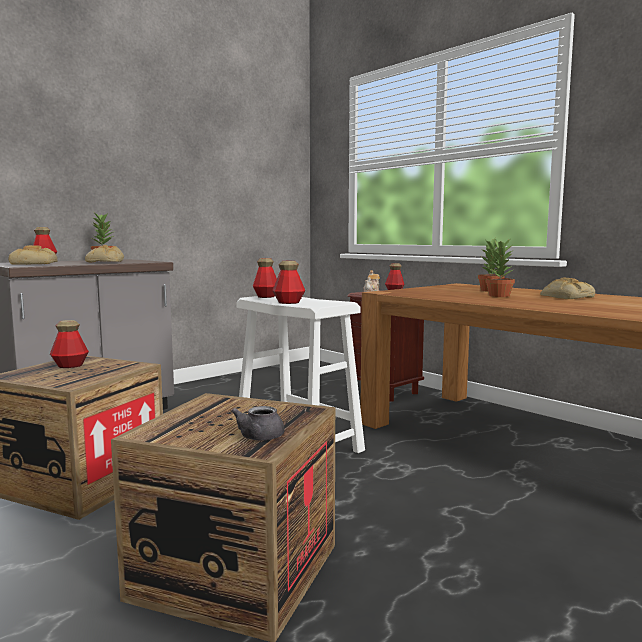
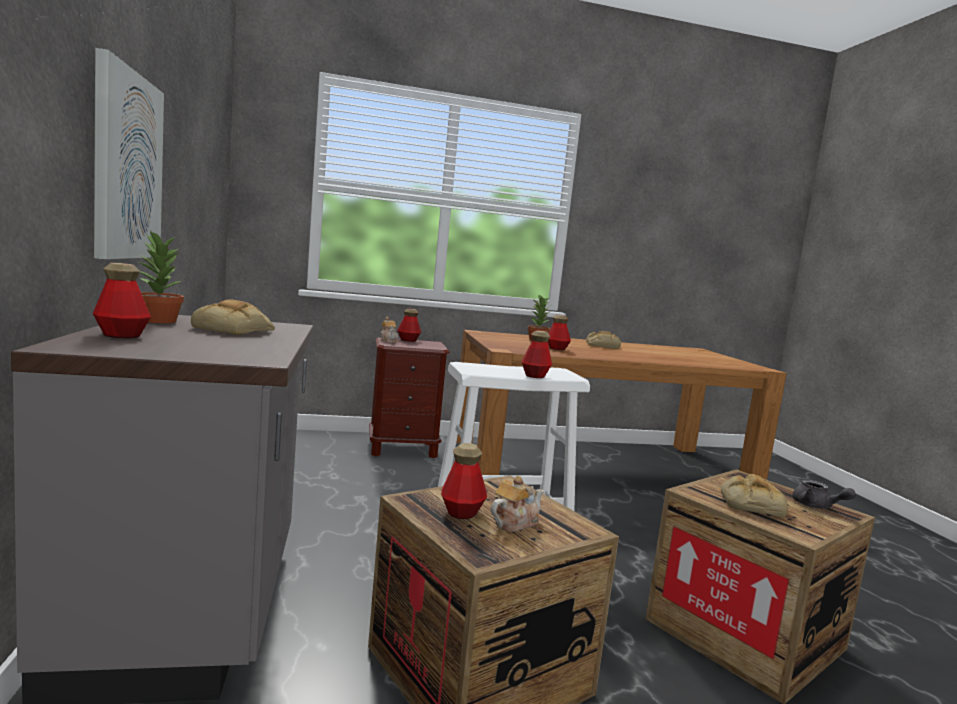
camera: 60 degrees left, 0 degrees up
(35, 264) = (195, 347): bread -> bread (750, 503)
(65, 374) = (514, 523): none -> teapot
(109, 181) = (126, 166): none -> picture
(266, 296) = (474, 368): bottle -> bottle (557, 348)
(499, 296) = (576, 348): potted plant -> none

